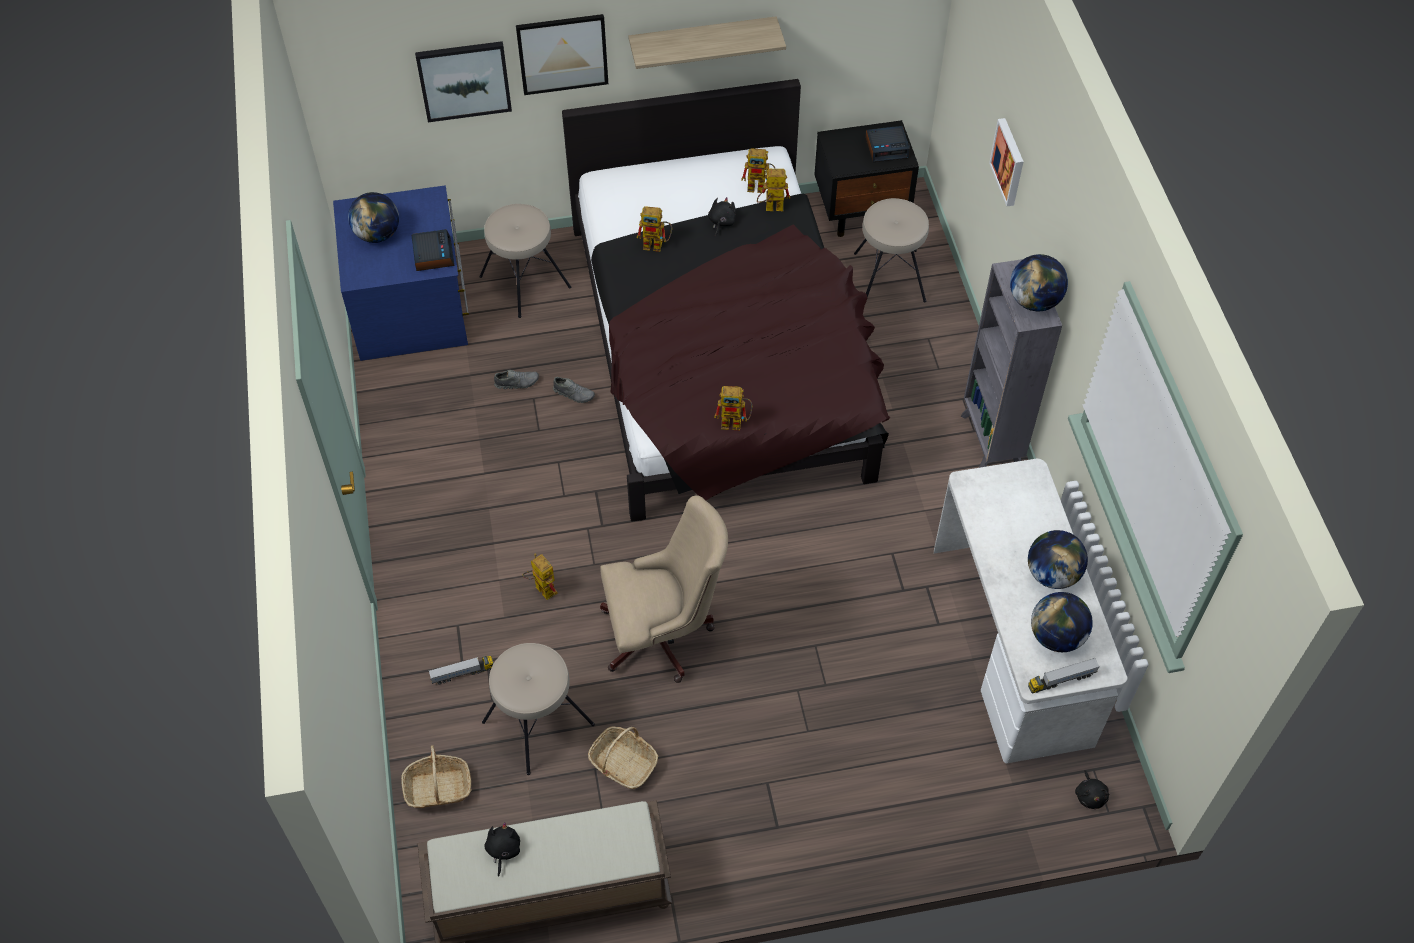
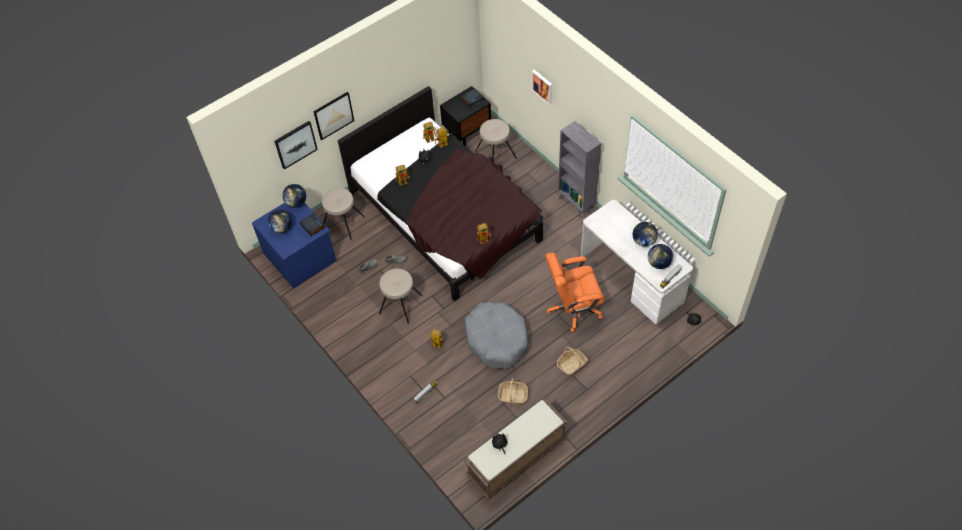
camera: 25 degrees left, 0 degrees up
(438, 788) = (446, 441): basket -> basket (572, 364)
(537, 722) = (468, 397): beige stool -> beige stool (400, 304)
(663, 635) = (496, 339): beige office chair -> grey dog bed
(702, 41) = (388, 86): shelf -> none
(854, 647) = (573, 308): none -> orange office chair
(1034, 301) = (585, 138): globe -> globe (296, 202)

